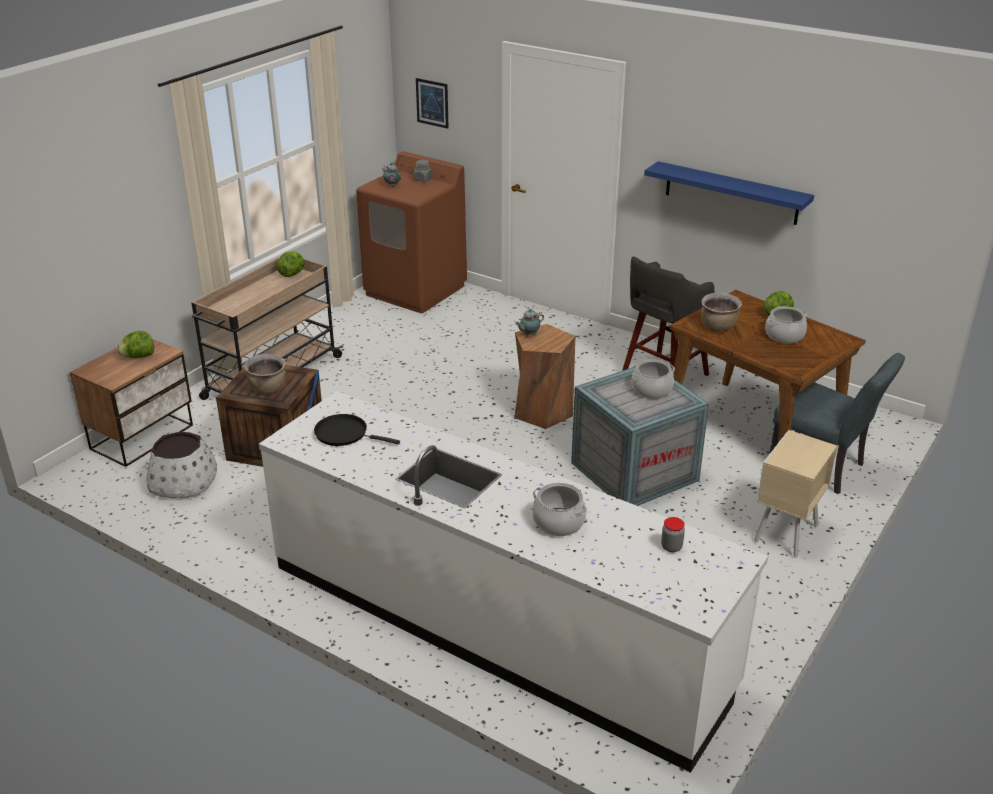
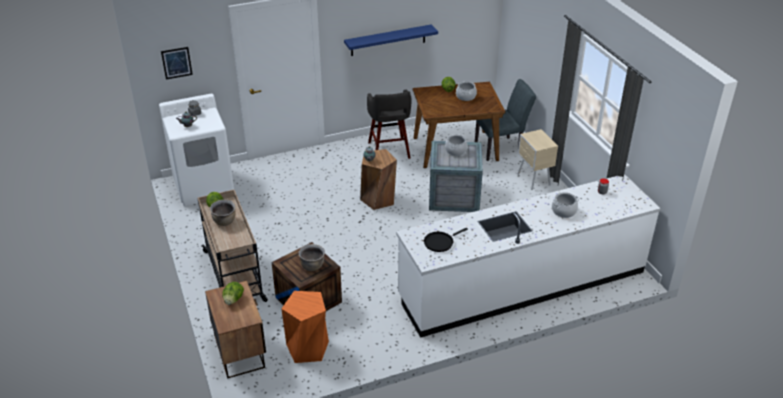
camera: 55 degrees left, 5 degrees up
(183, 483) = (307, 348): white planter -> orange stool
(416, 290) = (204, 186): brown washing machine -> white washing machine
(718, 327) = (440, 108): brown cooking pot -> brown cooking pot (225, 221)

